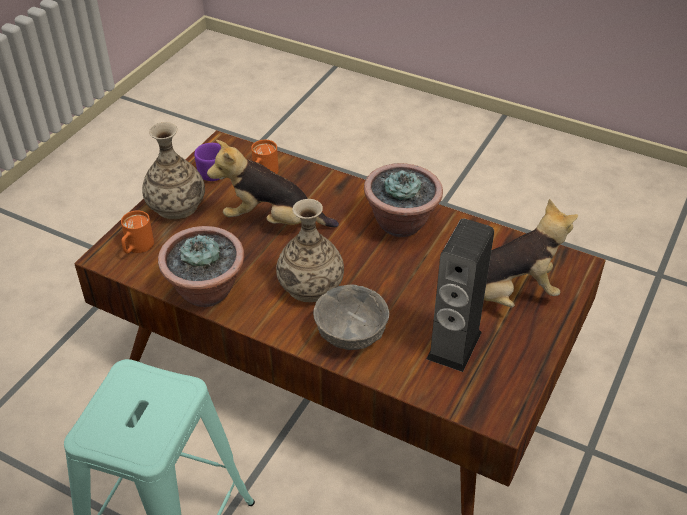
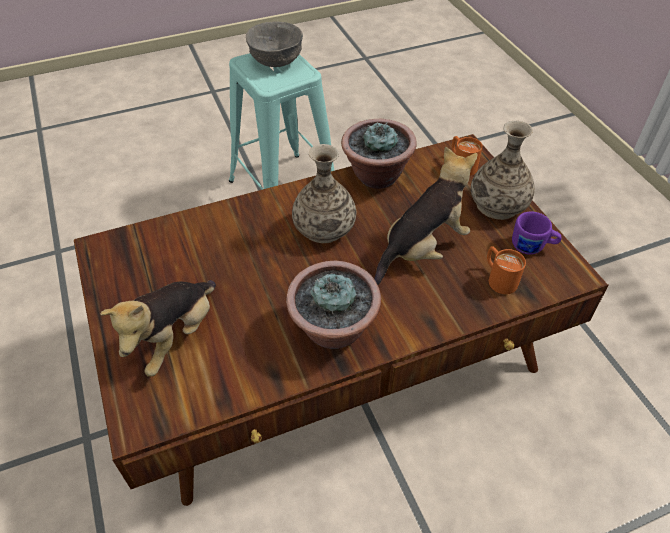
camera: 130 degrees right, 5 degrees up
(350, 334) = (254, 220): grey bowl -> grey bowl (277, 60)
(454, 345) = (176, 267): speaker -> none

